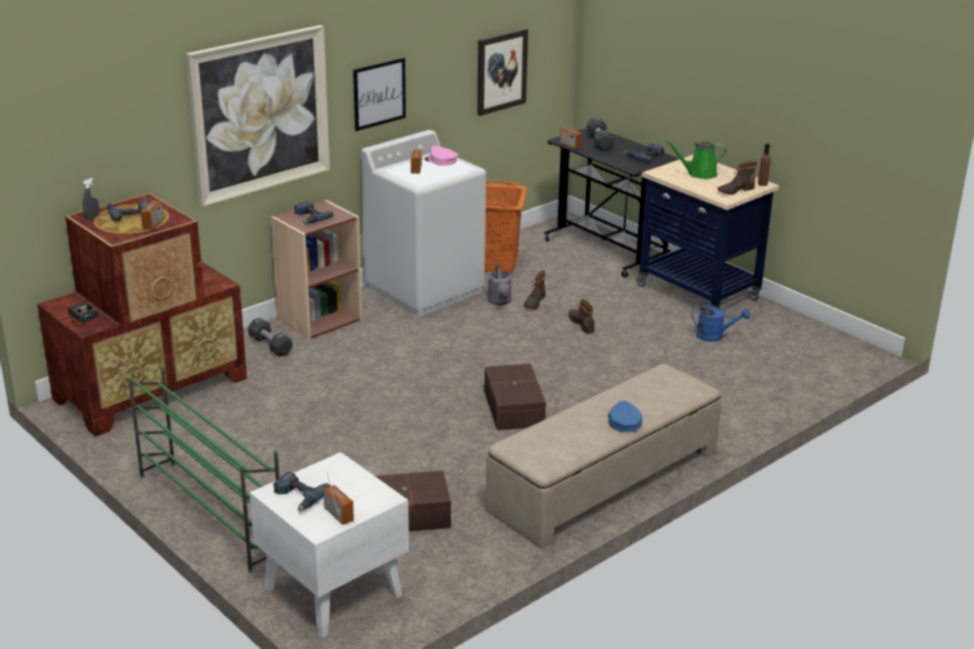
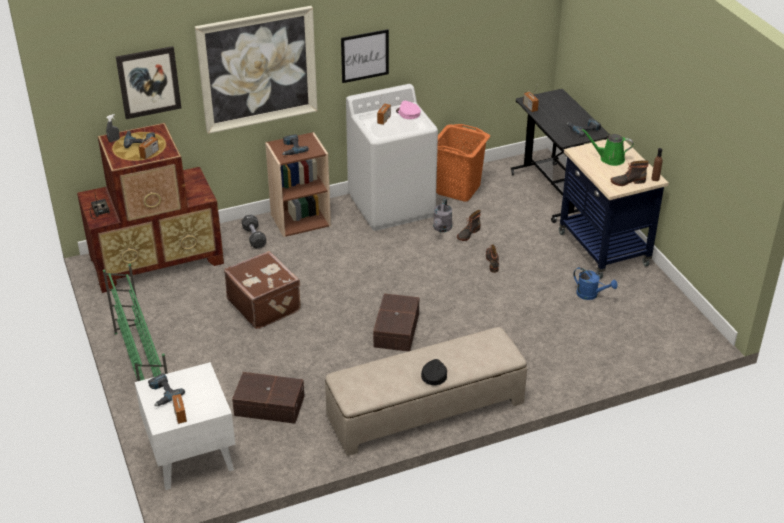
camera: 20 degrees right, 10 degrees up
(329, 412) = (265, 305): none -> brown suitcase
(501, 71) = (482, 40): picture -> picture (148, 82)
(599, 142) = (556, 108): black dumbbell -> none
(624, 421) = (434, 375): blue cap -> black cap

